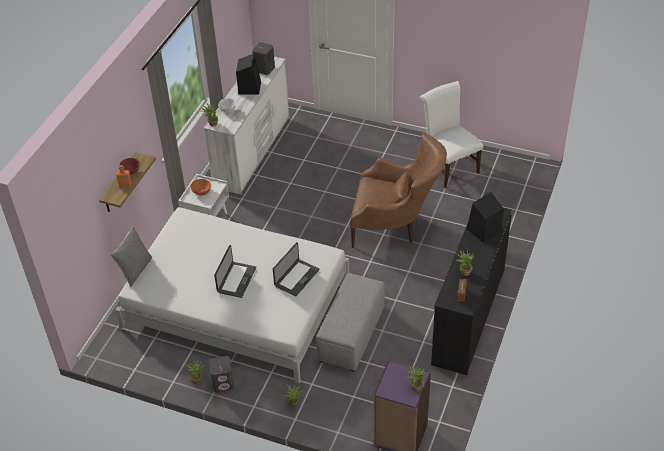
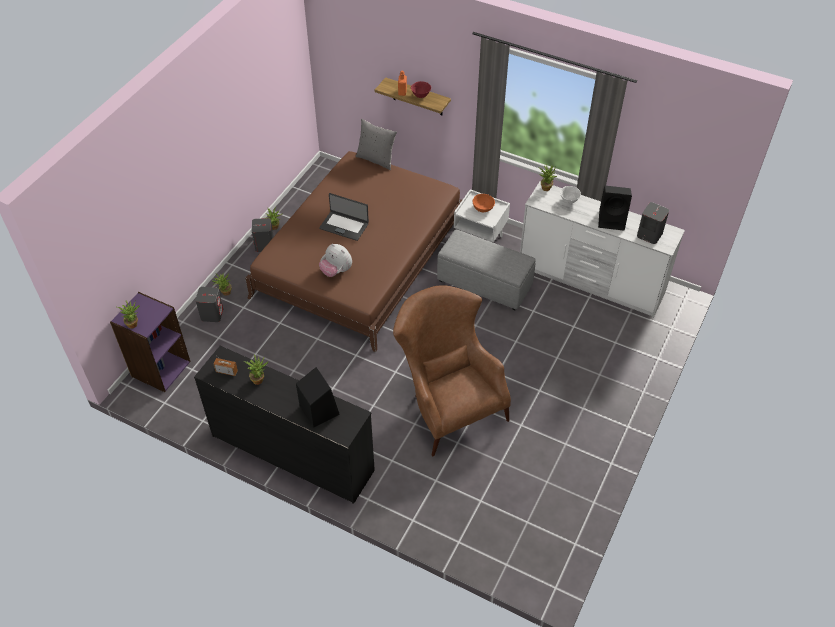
camera: 95 degrees right, 5 degrees up
(237, 303) = (360, 258): white bed -> brown bed
(296, 277) = (336, 271): laptop -> plush toy
(324, 408) = (212, 314): none -> grey speaker
(352, 334) = (295, 344): grey ottoman -> grey ottoman (485, 284)
(395, 226) = (447, 403): brown armchair -> brown armchair turned 135 degrees clockwise
(448, 167) = (550, 476): white chair -> none

